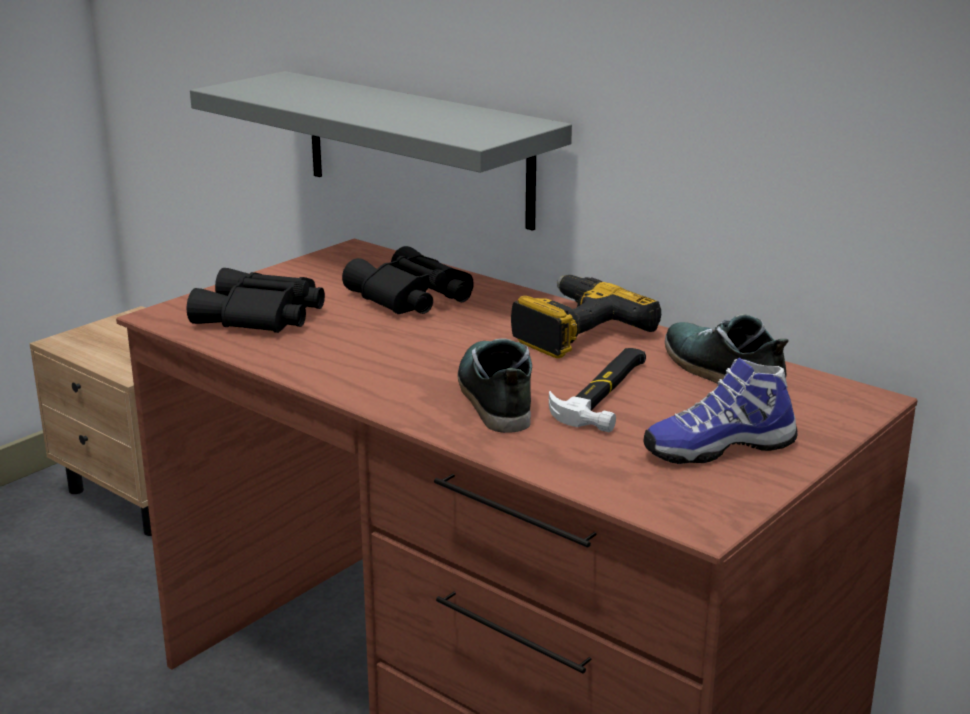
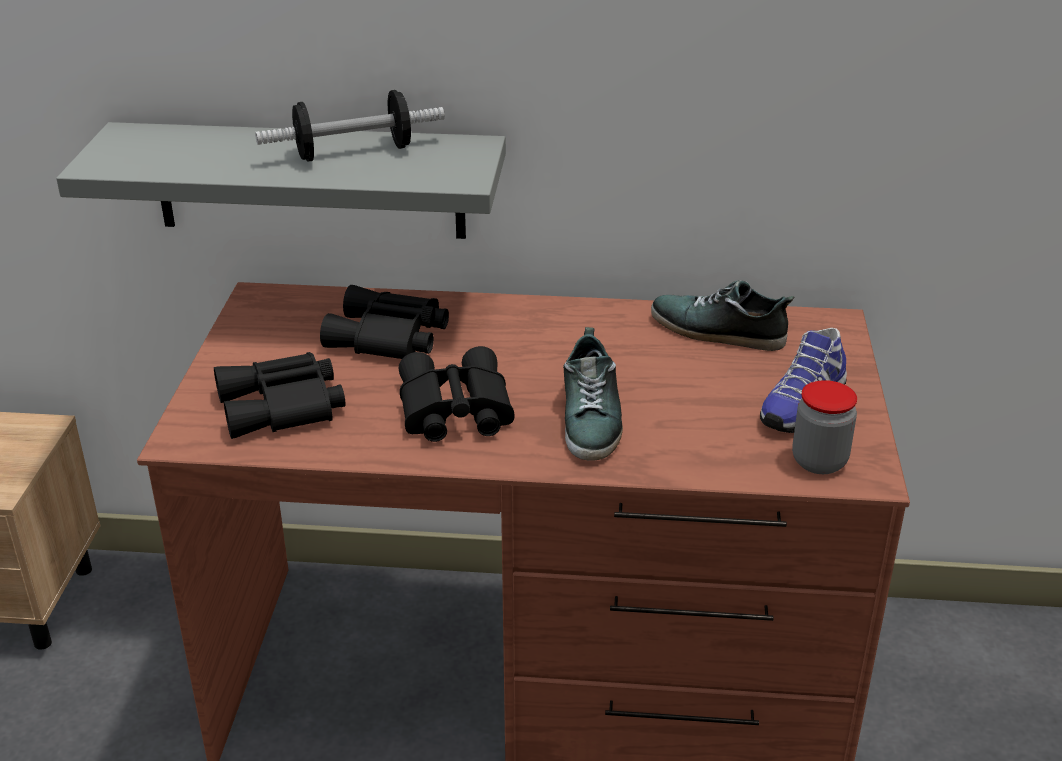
camera: 35 degrees left, 10 degrees up
(383, 356) = (452, 411): none -> black binoculars
(422, 111) = (353, 152): none -> dumbbell
(493, 396) = (591, 418): shoe -> shoe turned 135 degrees counterclockwise
(573, 331) = (565, 328): power drill -> none
(606, 393) = (668, 383): hammer -> none
(667, 494) = (819, 461): none -> jar

